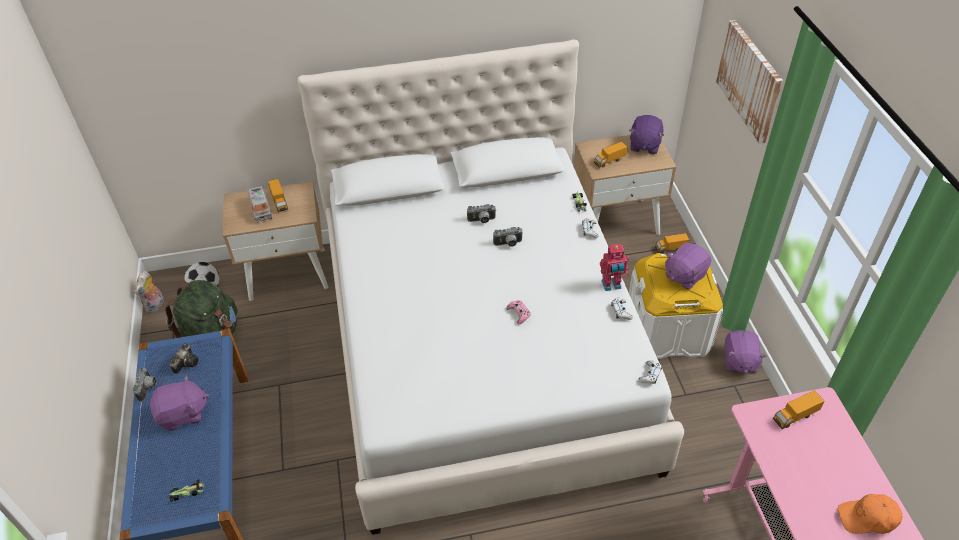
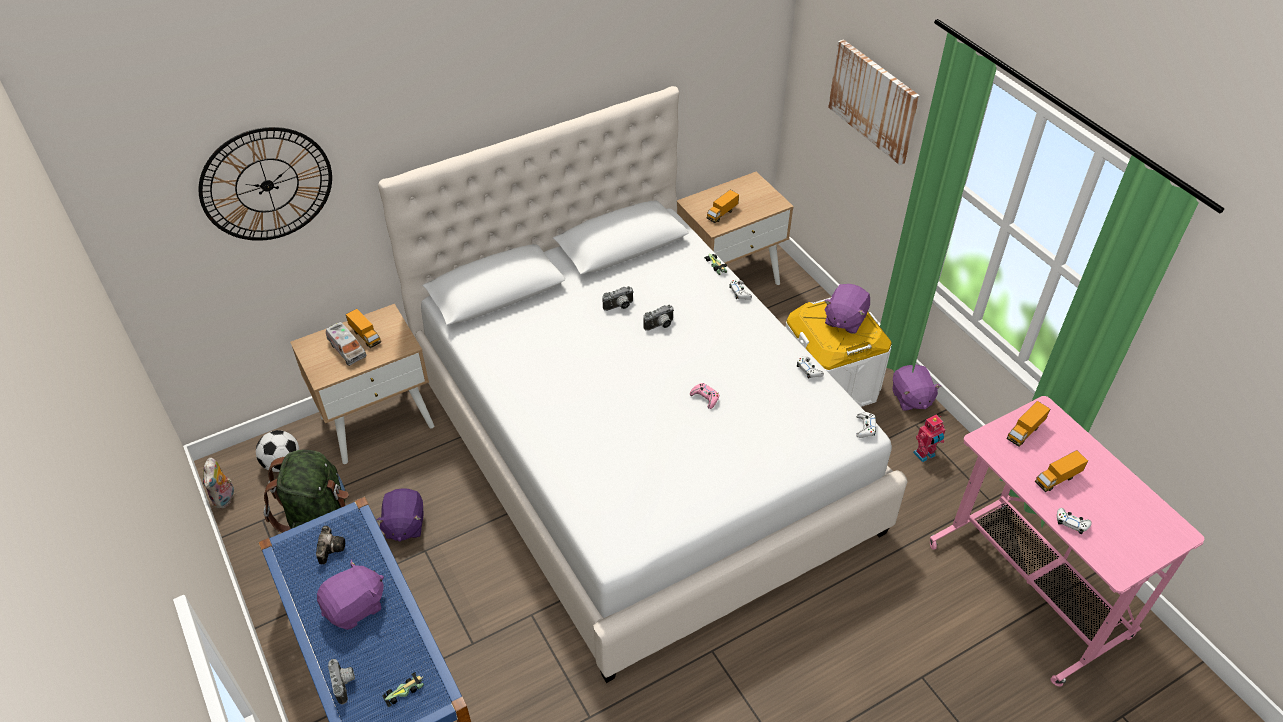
camera: 20 degrees left, 0 degrees up
(148, 388) = (297, 590): camera -> camera (345, 684)
(206, 63) = (267, 185): none -> wall clock
(611, 285) = (787, 345): toy robot -> toy robot (925, 455)
(644, 145) = (751, 189): purple plush toy -> purple plush toy (404, 525)
(670, 248) = (797, 297): toy truck -> toy truck (1057, 479)
(804, 516) = (1071, 523): none -> white game controller
(868, 518) = (1126, 509): orange cap -> none

